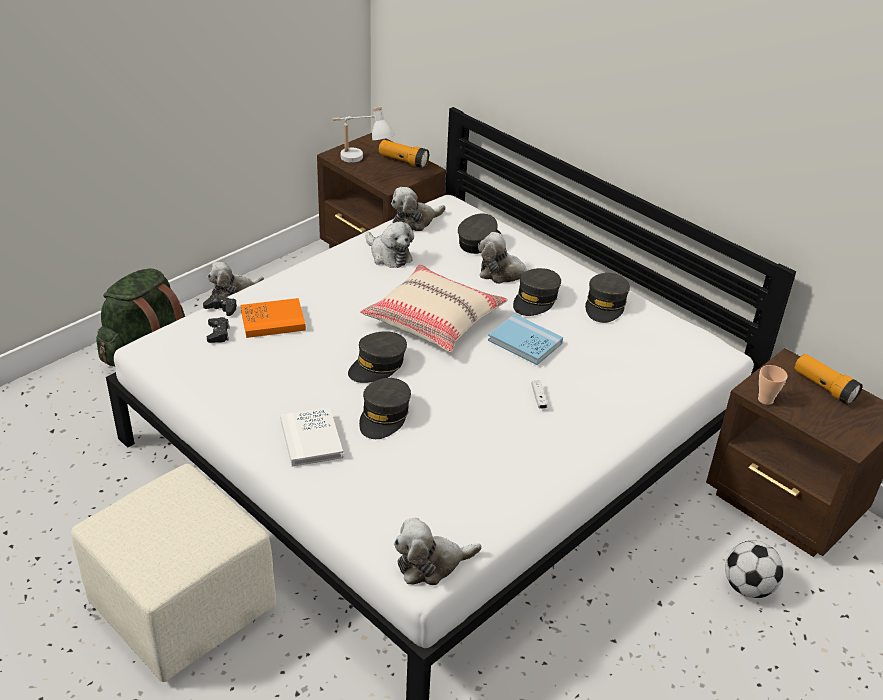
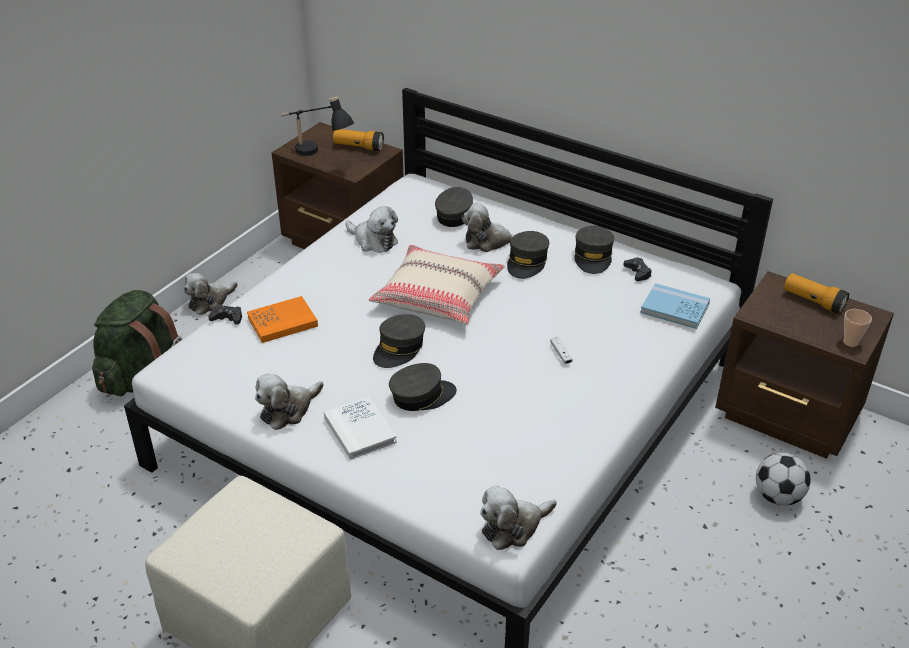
camera: 10 degrees left, 0 degrees up
(218, 333) = (233, 343): black game controller -> black game controller (637, 272)
(360, 164) = (317, 156): white table lamp -> black table lamp
(384, 416) = (422, 396): grey cap -> grey cap turned 120 degrees counterclockwise
(415, 221) = (387, 204): plush toy -> plush toy (288, 410)
(525, 342) = (531, 303): blue book -> blue book (674, 308)
(765, 399) = (766, 321): cup -> cup (850, 342)

